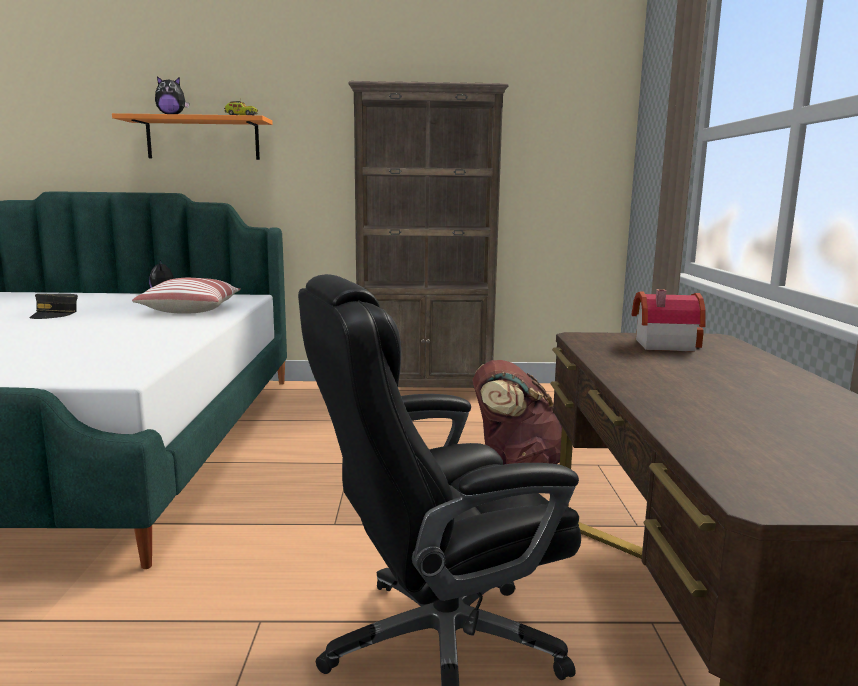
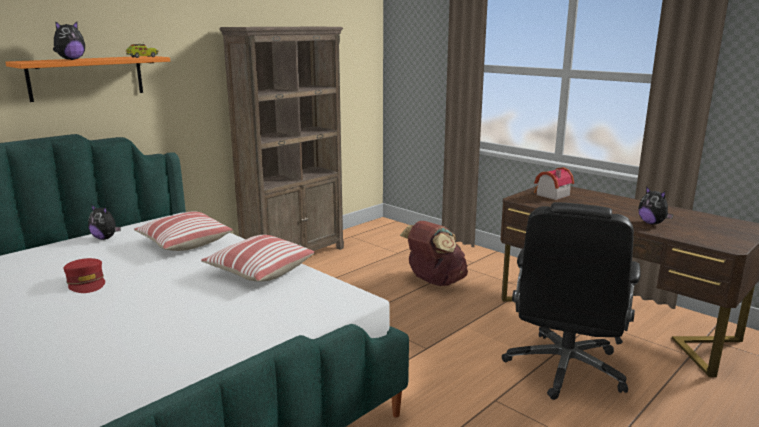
camera: 45 degrees left, 5 degrees up
(55, 314) = (86, 283): grey cap -> red cap
(153, 337) = (259, 271): none -> pillow
(716, 413) = (652, 223): none -> plush toy

